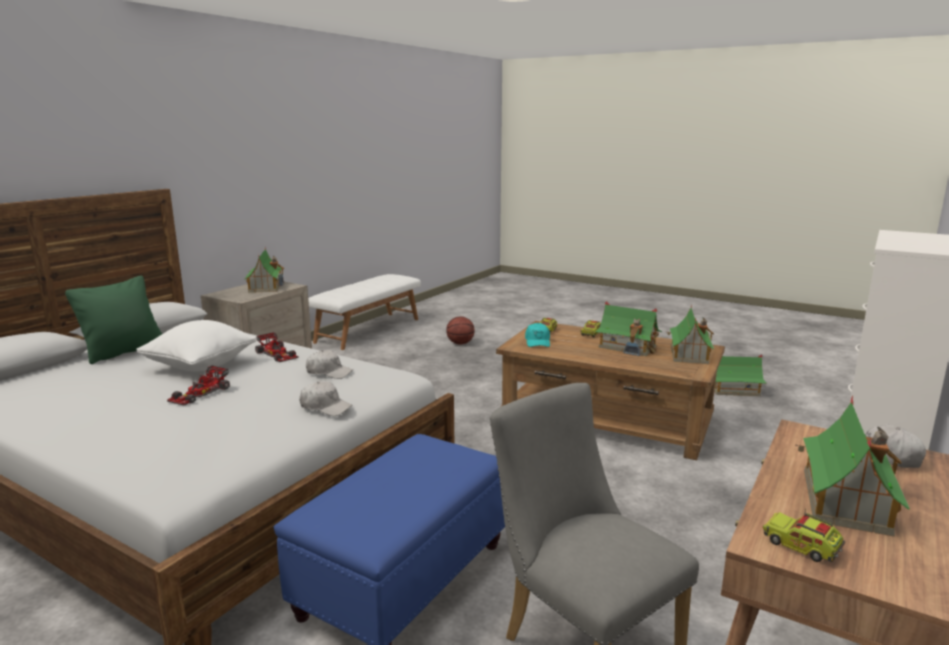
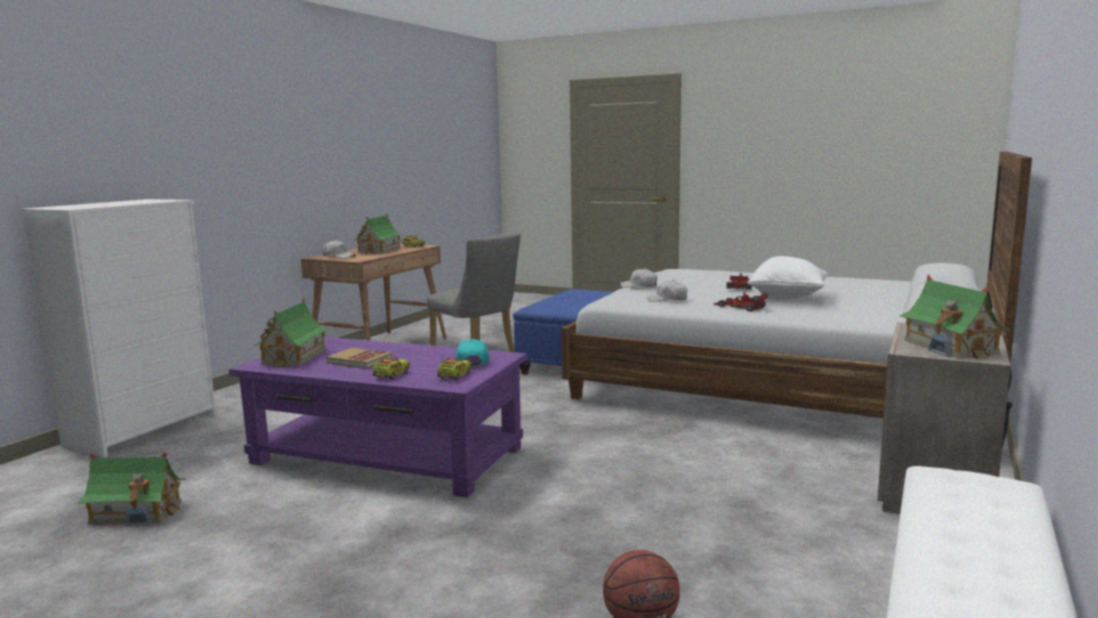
camera: 175 degrees right, 5 degrees down
(123, 351) = (893, 302): green pillow -> none
(607, 419) = (386, 455): brown coffee table -> purple coffee table
(627, 347) = (359, 361): toy house -> book

